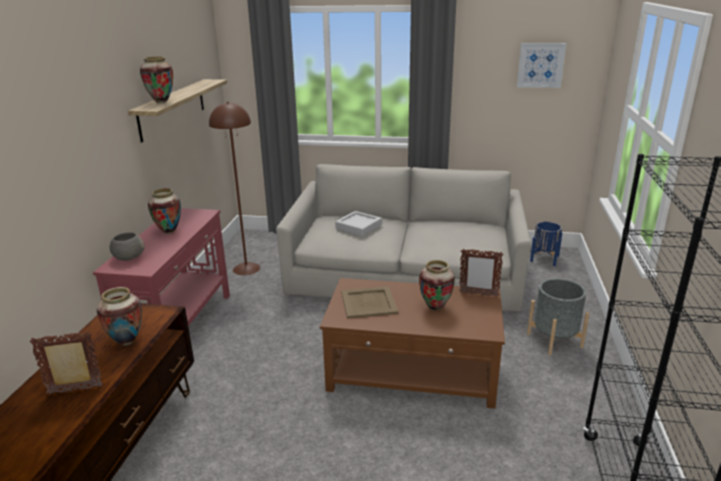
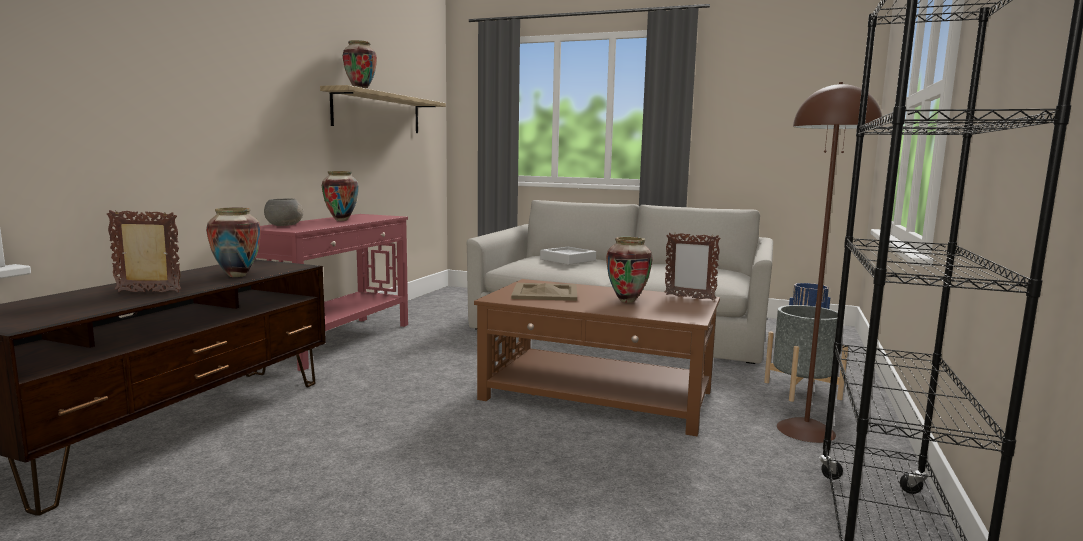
camera: 10 degrees right, 15 degrees down
(246, 268) = (438, 310): brown floor lamp -> brown floor lamp (806, 430)
(540, 65) = (798, 92): picture -> none

